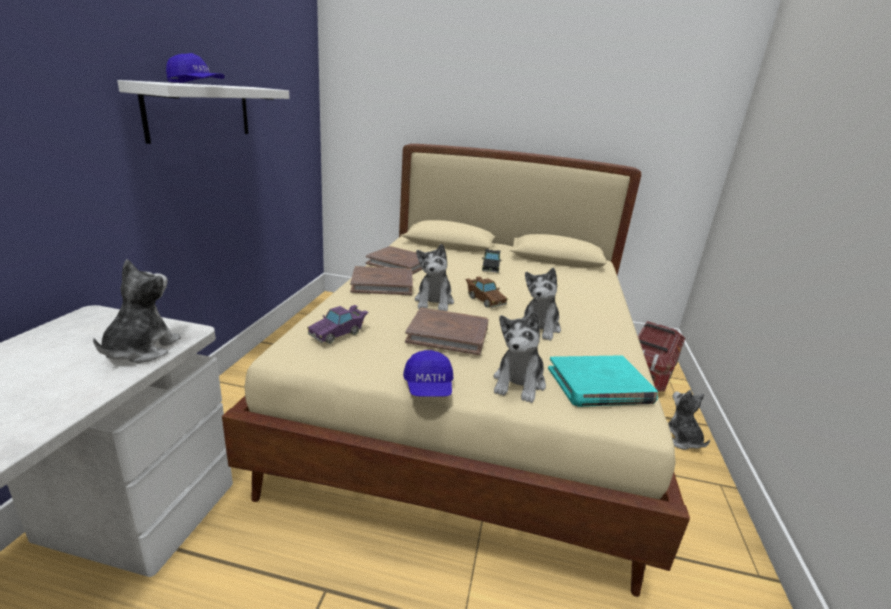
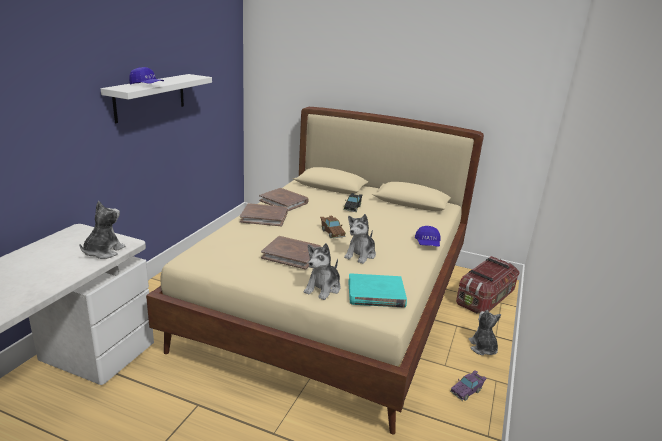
camera: 10 degrees right, 0 degrees up
(338, 333) = (221, 249): purple toy car -> purple toy car (467, 391)
(428, 388) = (264, 286): blue cap -> blue cap (427, 244)
(434, 302) = (294, 232): plush toy -> none

